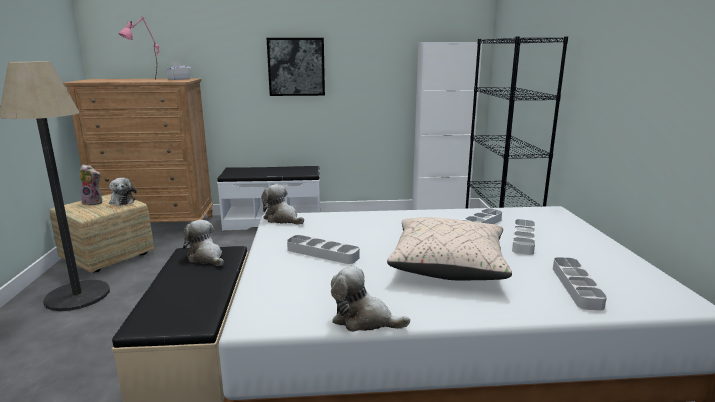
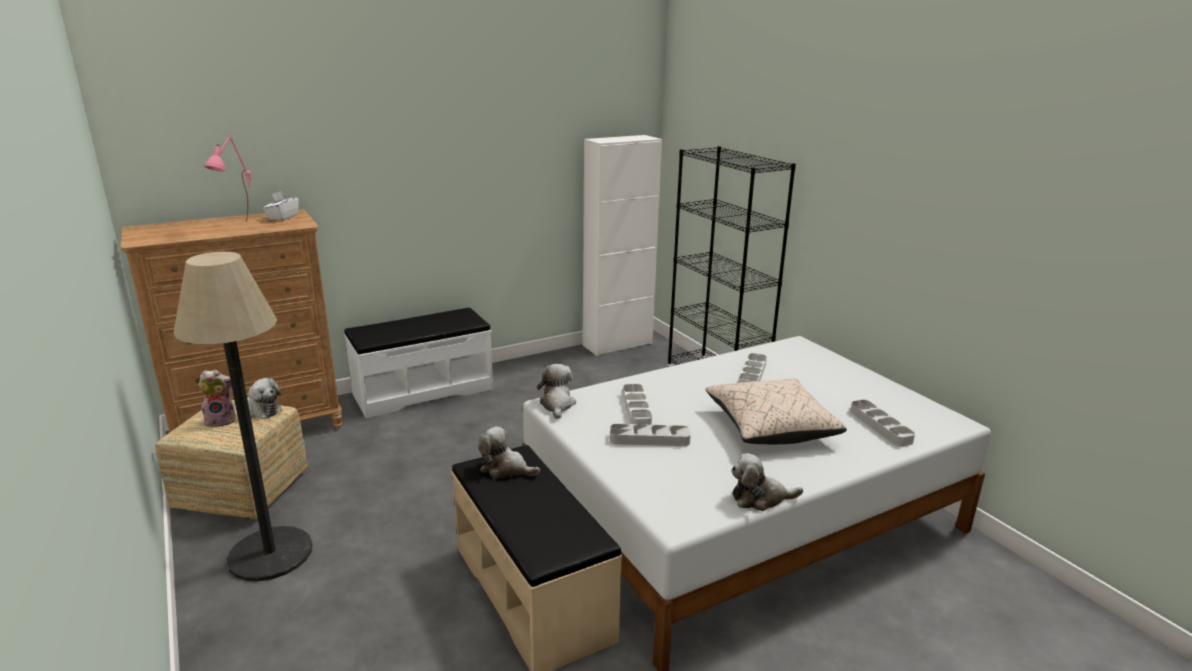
camera: 25 degrees left, 5 degrees up
(282, 219) = (557, 405): plush toy -> plush toy turned 75 degrees clockwise
(296, 67) = (435, 181): picture -> none
(523, 240) = (803, 385): white tray -> white tray (636, 409)

